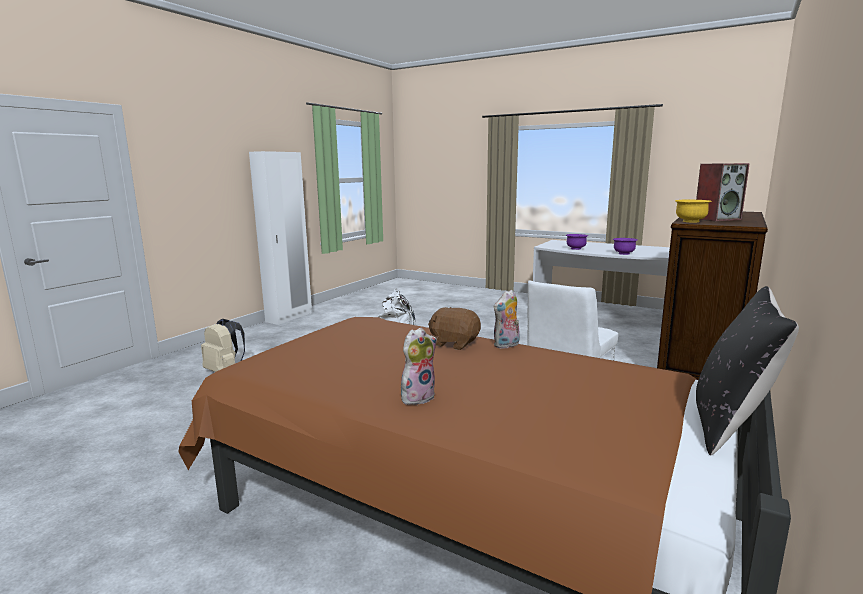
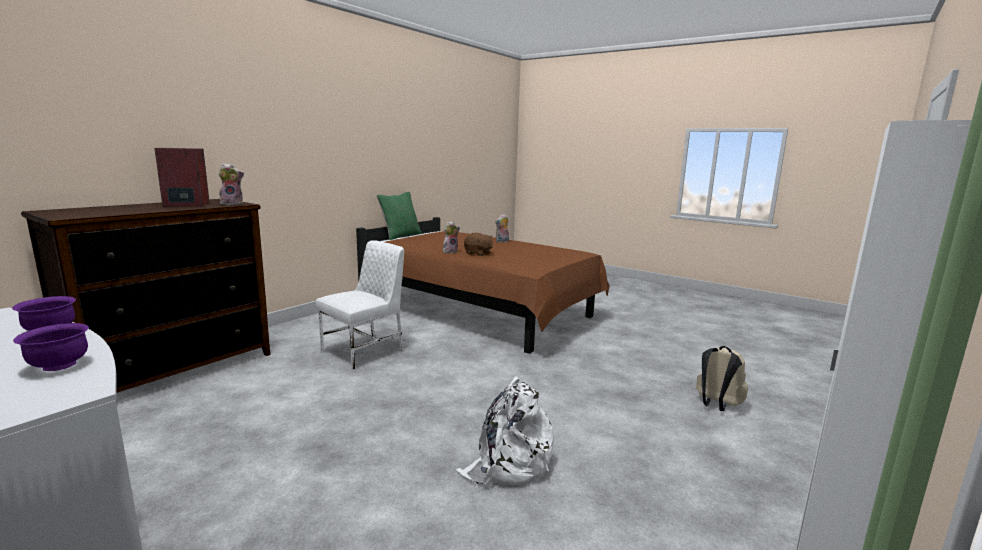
camera: 175 degrees left, 0 degrees up
(690, 221) = (232, 204): yellow bowl -> plush toy
(731, 424) = (400, 236): black pillow -> green pillow

